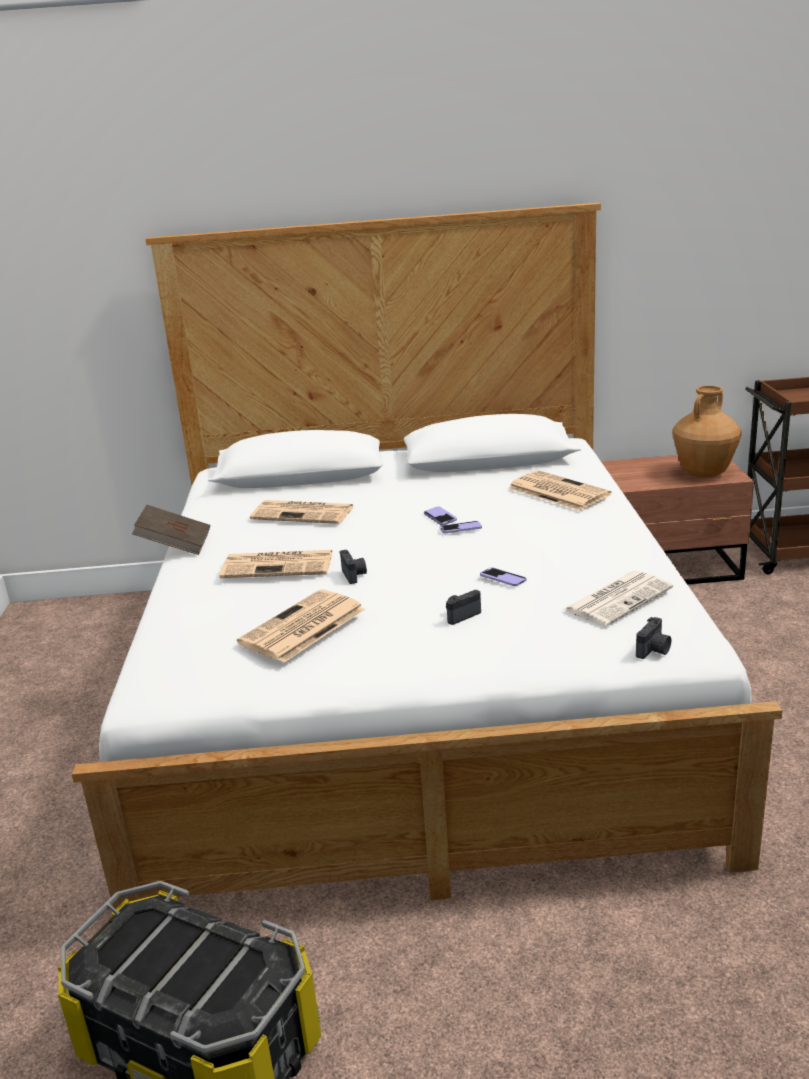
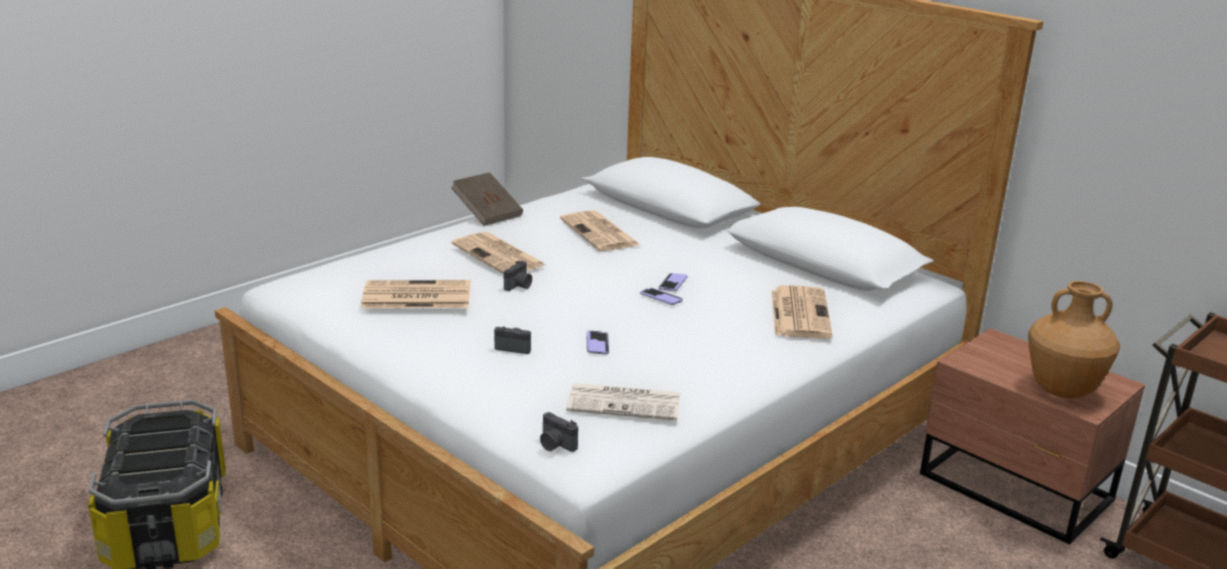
camera: 45 degrees right, 0 degrees up
(654, 650) = (555, 445): camera -> camera turned 45 degrees clockwise

